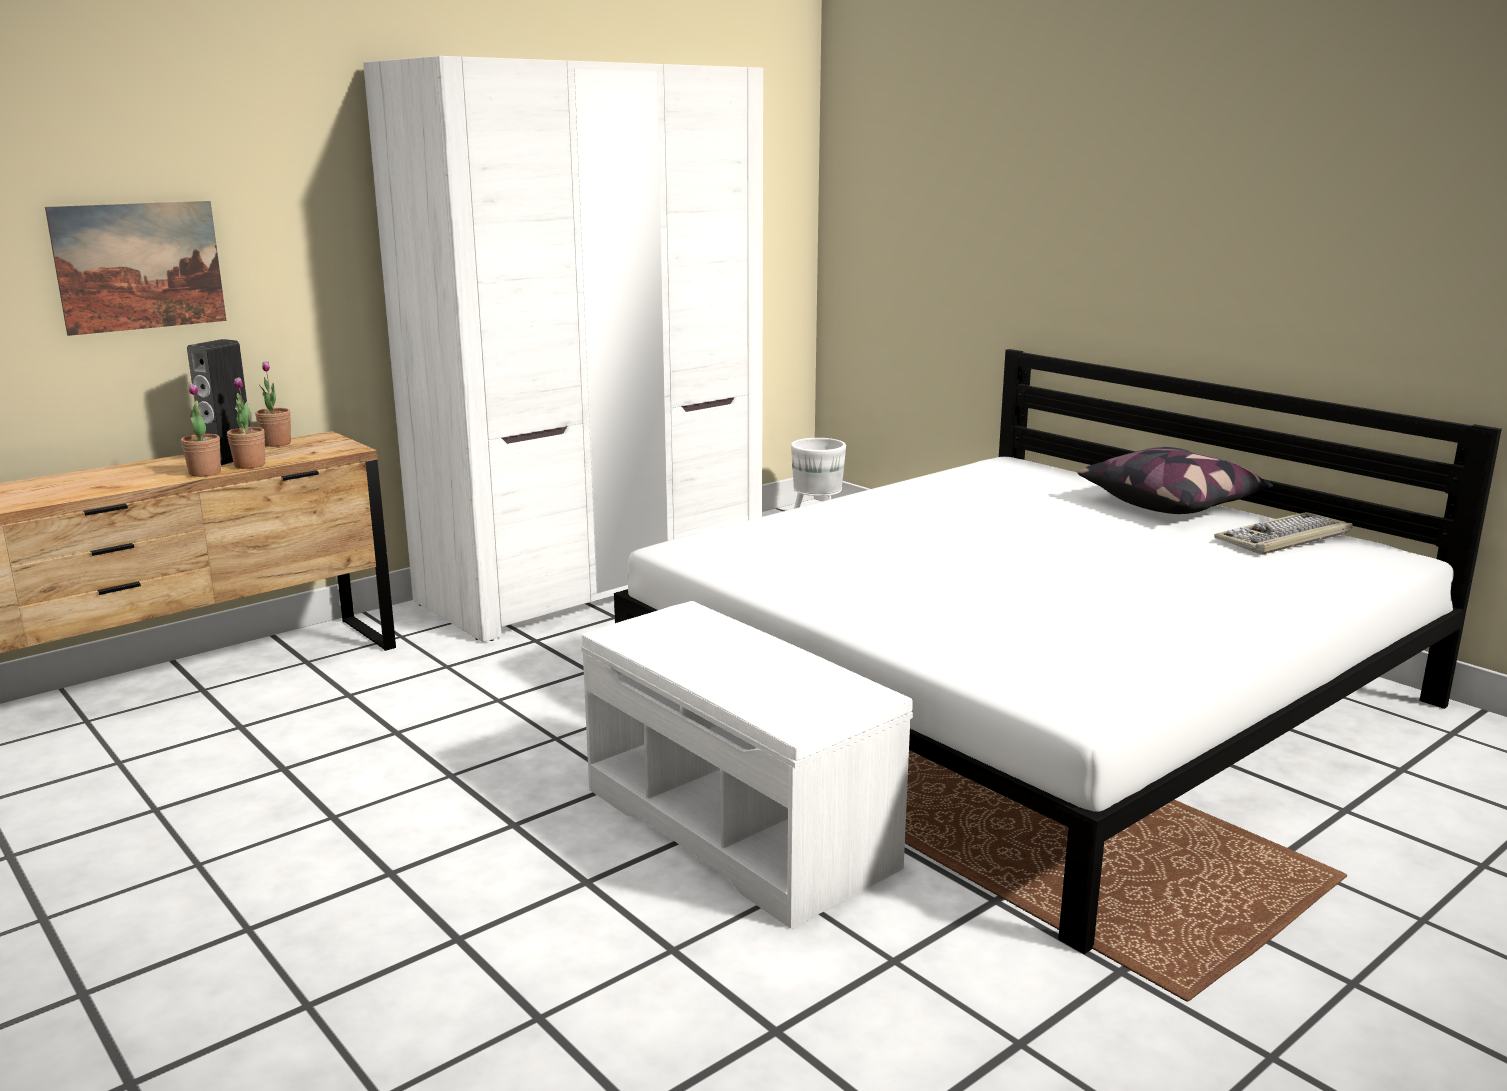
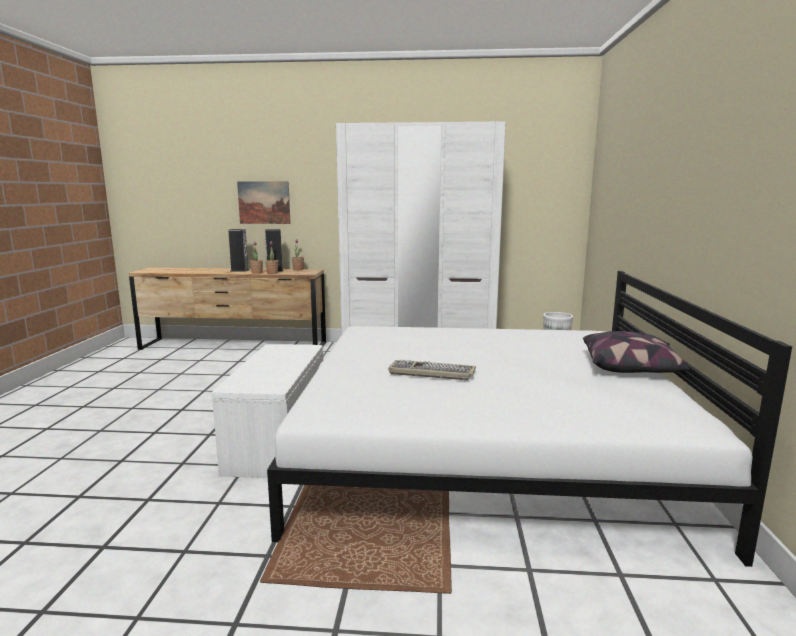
camera: 45 degrees right, 5 degrees down
(121, 476) = (239, 270): none -> speaker
(1284, 538) = (642, 397): keyboard -> keyboard (430, 372)

